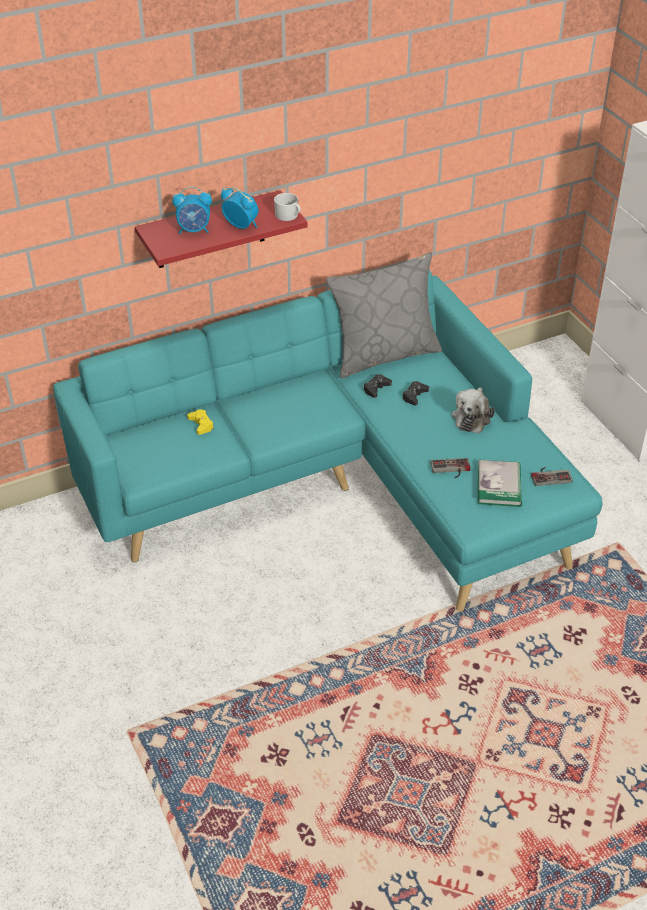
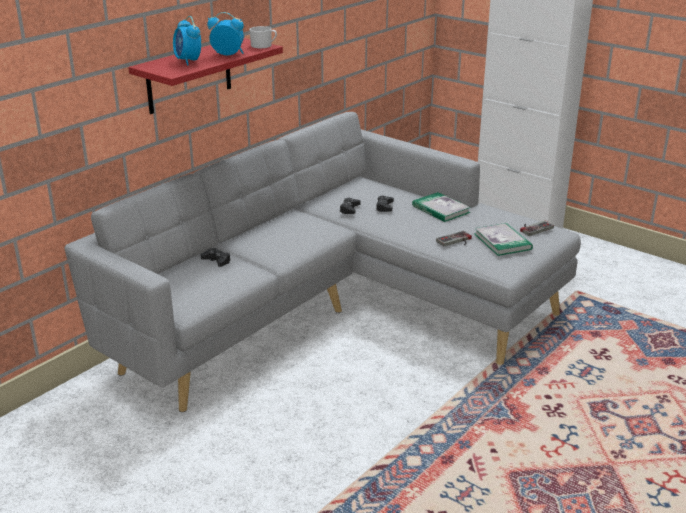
camera: 25 degrees left, 15 degrees down
(194, 230) = (188, 61): alarm clock -> alarm clock turned 90 degrees clockwise
(201, 424) = (216, 261): yellow game controller -> black game controller
(345, 490) = (340, 312): turquoise sofa -> grey sofa
(384, 354) = (336, 189): grey pillow -> none
(472, 417) = (440, 209): plush toy -> book

